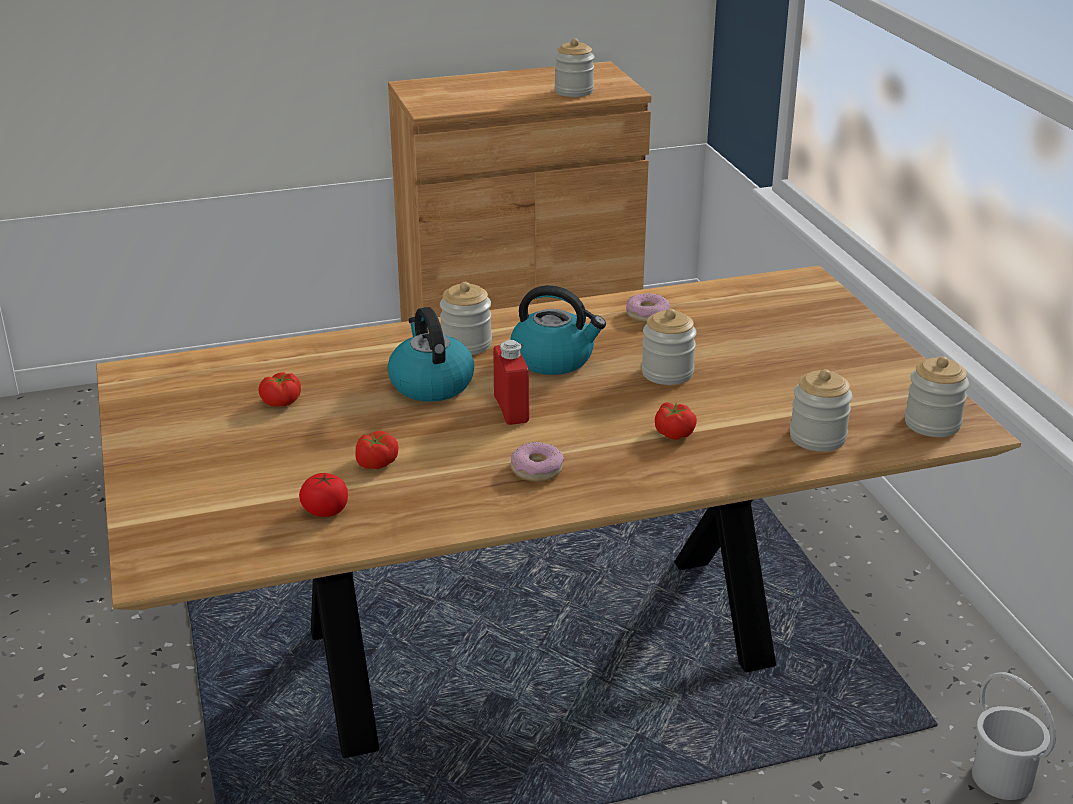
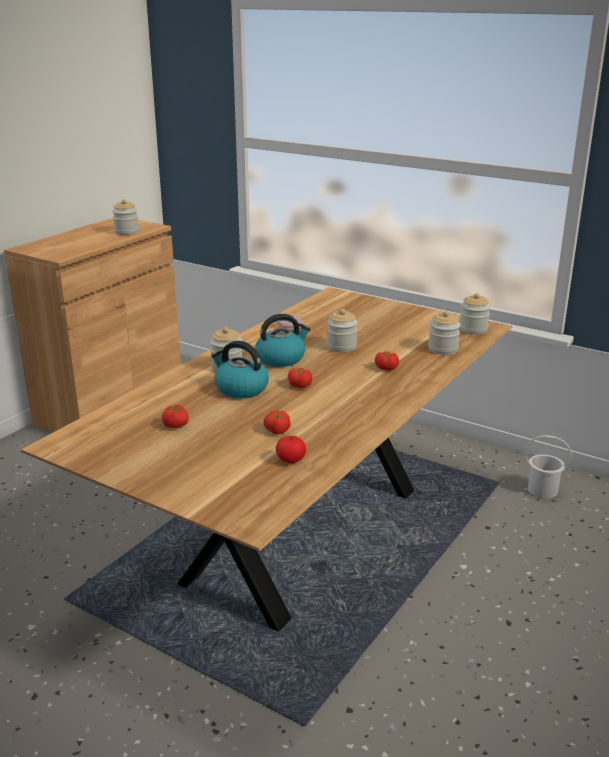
camera: 40 degrees left, 5 degrees down
(511, 410) = (300, 385): red bottle -> tomato
(536, 469) = (355, 403): donut -> none

